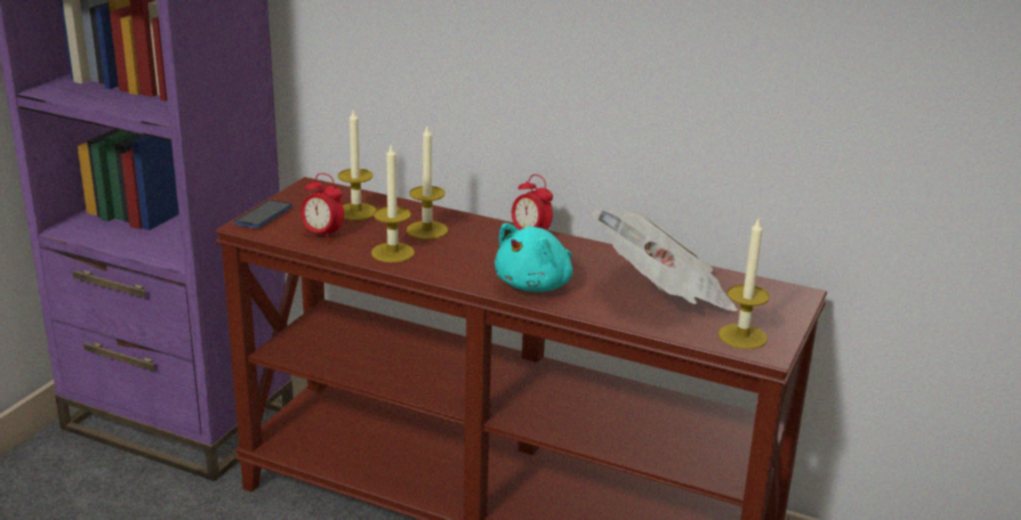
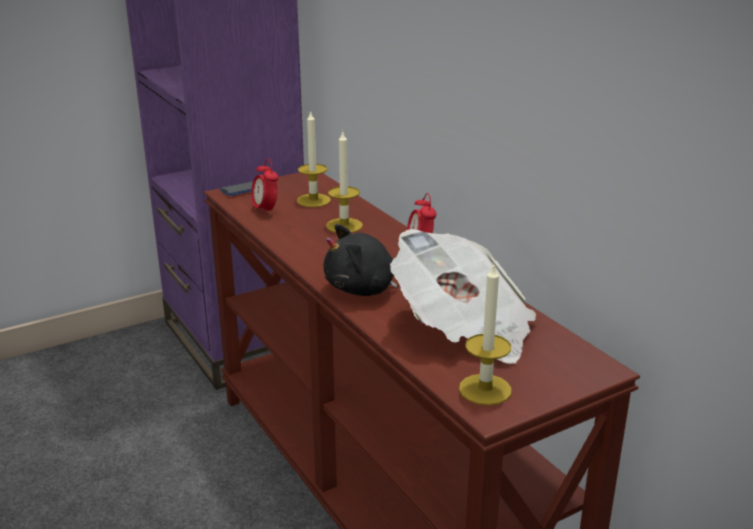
camera: 35 degrees right, 0 degrees up
(392, 253) = (294, 235): candle -> none
(536, 285) = (365, 289): turquoise plush toy -> black plush toy

